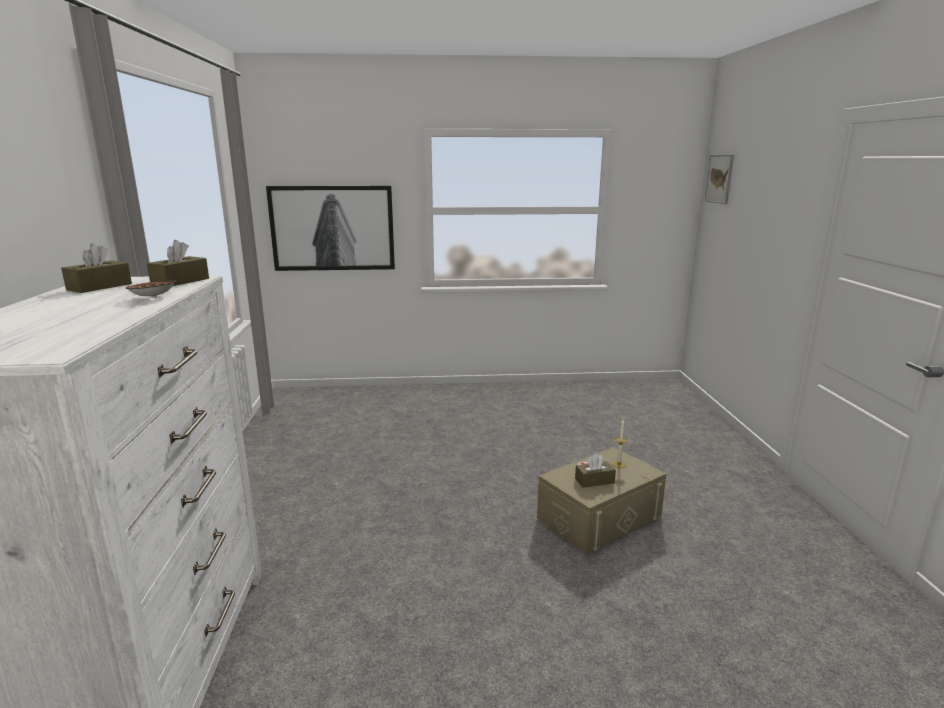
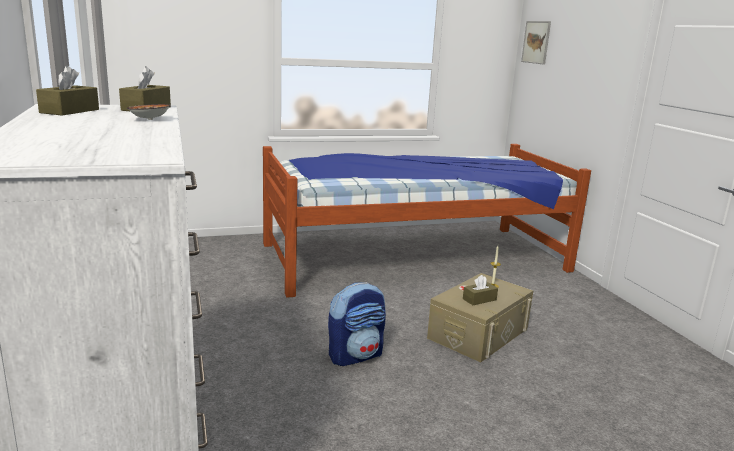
camera: 15 degrees left, 0 degrees up
(332, 228) = (179, 75): picture -> none
(450, 532) = (356, 355): none -> backpack
(564, 418) = (413, 257): none -> bed

